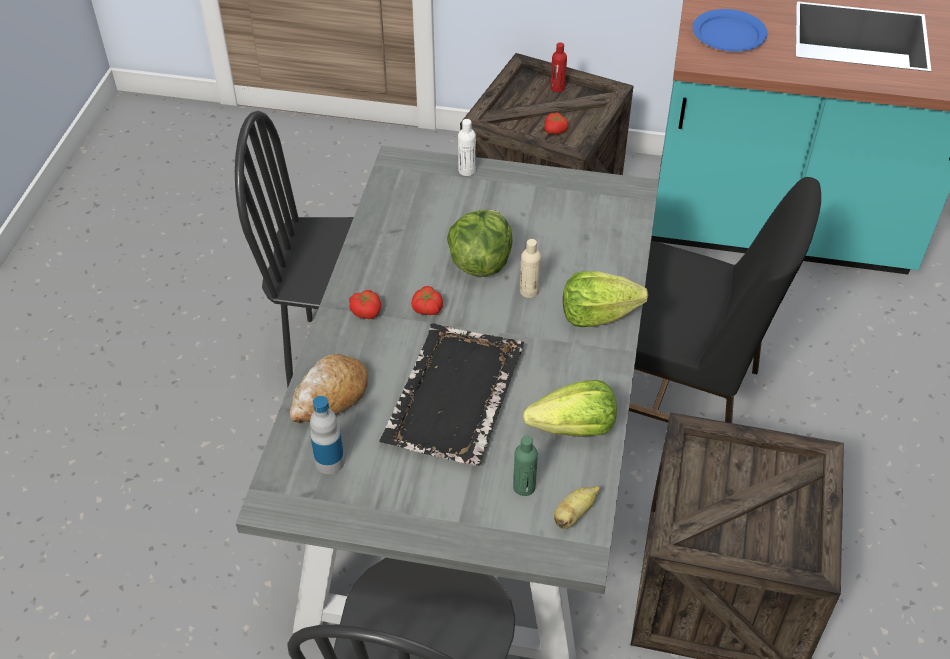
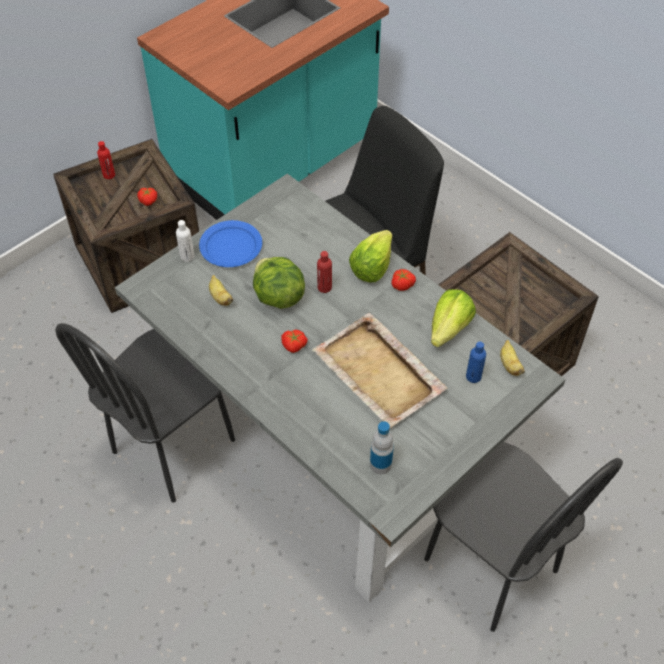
camera: 55 degrees left, 5 degrees up
(330, 397) = (327, 437): bread -> none
(366, 311) = (268, 378): tomato -> tomato (402, 284)
(438, 221) = (220, 297): none -> banana
(453, 397) = (379, 373): black tray -> beige tray
(524, 487) = (473, 376): green bottle -> blue bottle
(529, 291) = (324, 287): beige bottle -> red bottle
(728, 34) = (221, 60): blue plate -> blue plate (230, 246)

